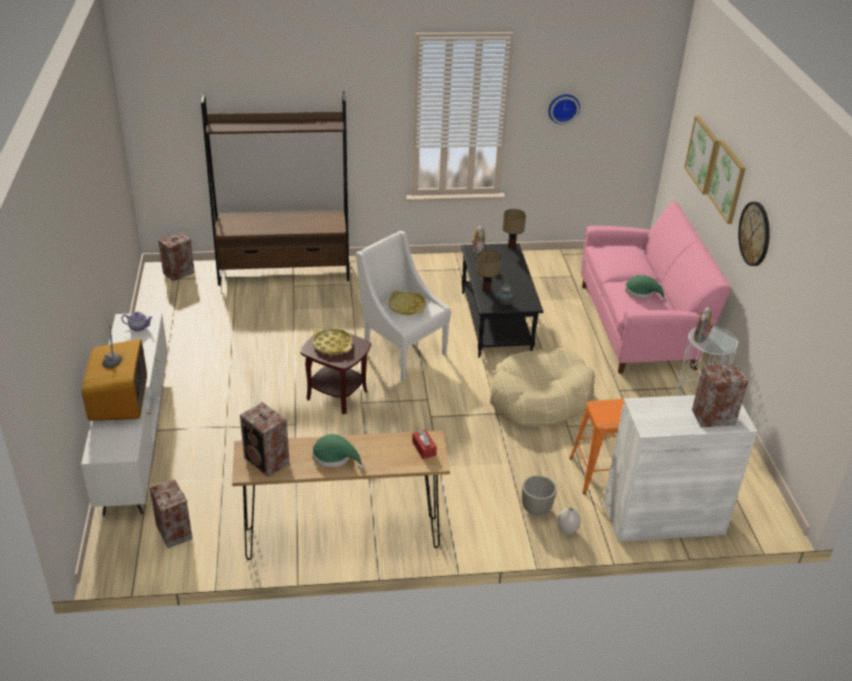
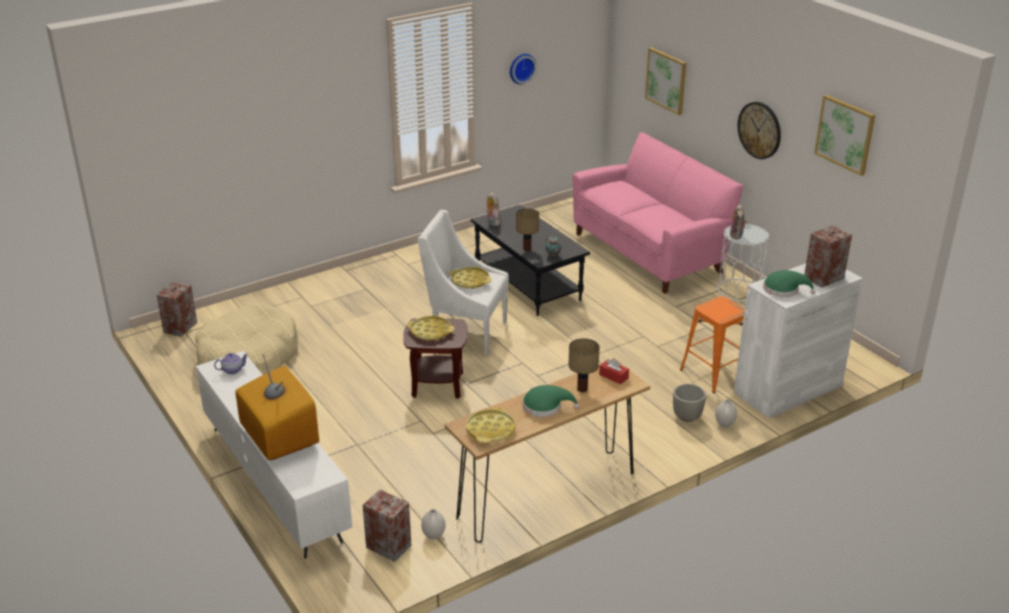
camera: 25 degrees left, 5 degrees down
(217, 537) = (434, 536): none -> white vase
(267, 462) = (491, 430): speaker -> yellow tray
(284, 272) = (290, 296): brown bookcase -> none
(511, 247) = (517, 209): table lamp -> table lamp (582, 389)
(539, 399) = (617, 332): beige dog bed -> beige dog bed (247, 357)
(642, 292) = (660, 214): green hat -> green hat (784, 290)
(727, 181) = (709, 95): picture -> picture (845, 134)

